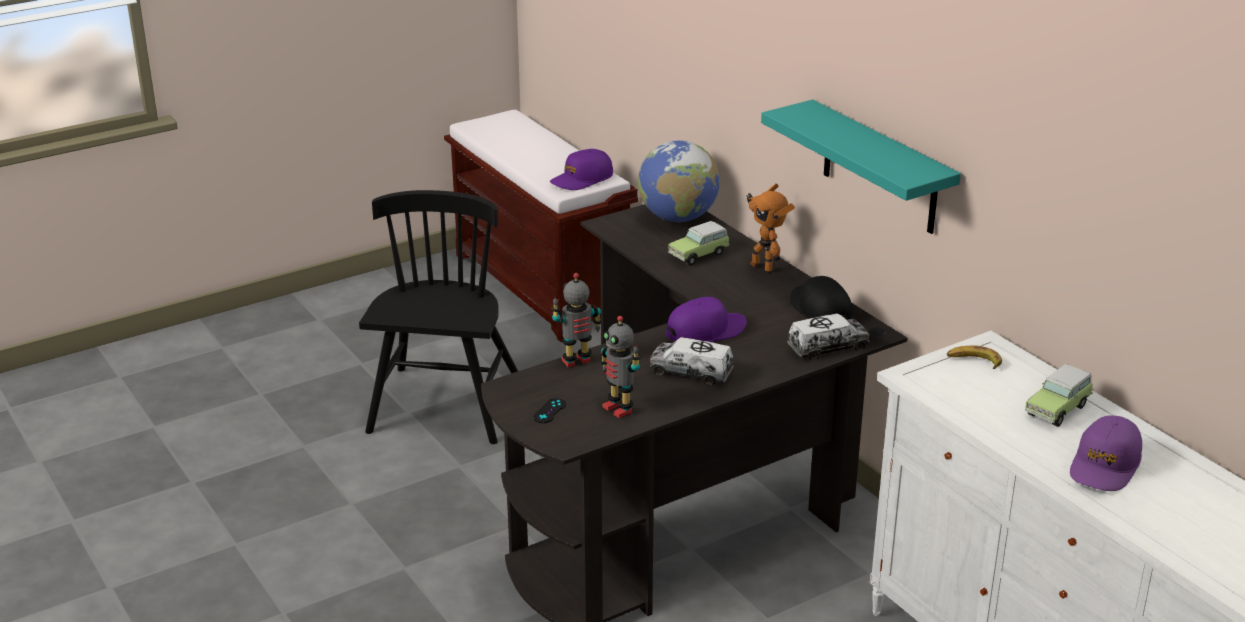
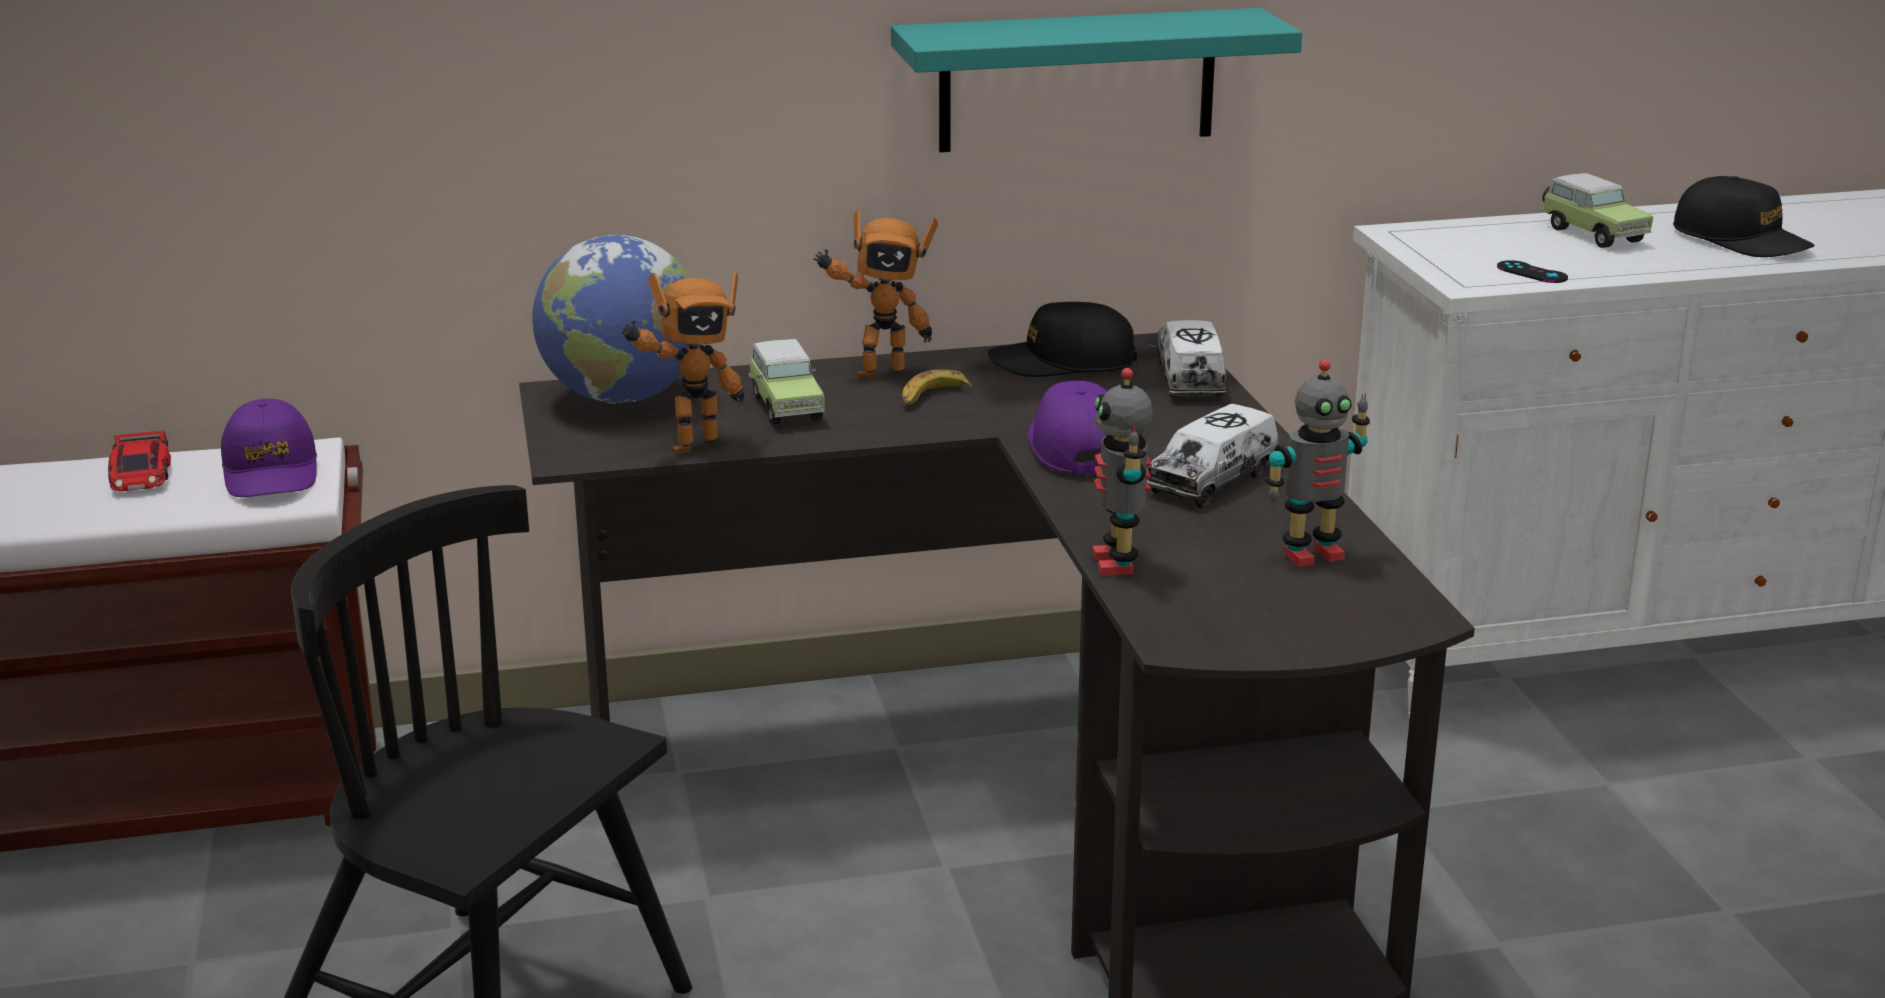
camera: 70 degrees left, 5 degrees down
(549, 411) = (1291, 613): black game controller -> black game controller (1532, 272)
(564, 158) = (141, 472): none -> toy car
(638, 244) = (689, 444): none -> toy robot
(973, 361) = (1444, 247): banana -> banana (931, 397)
(1105, 466) = (1741, 240): purple cap -> black cap

